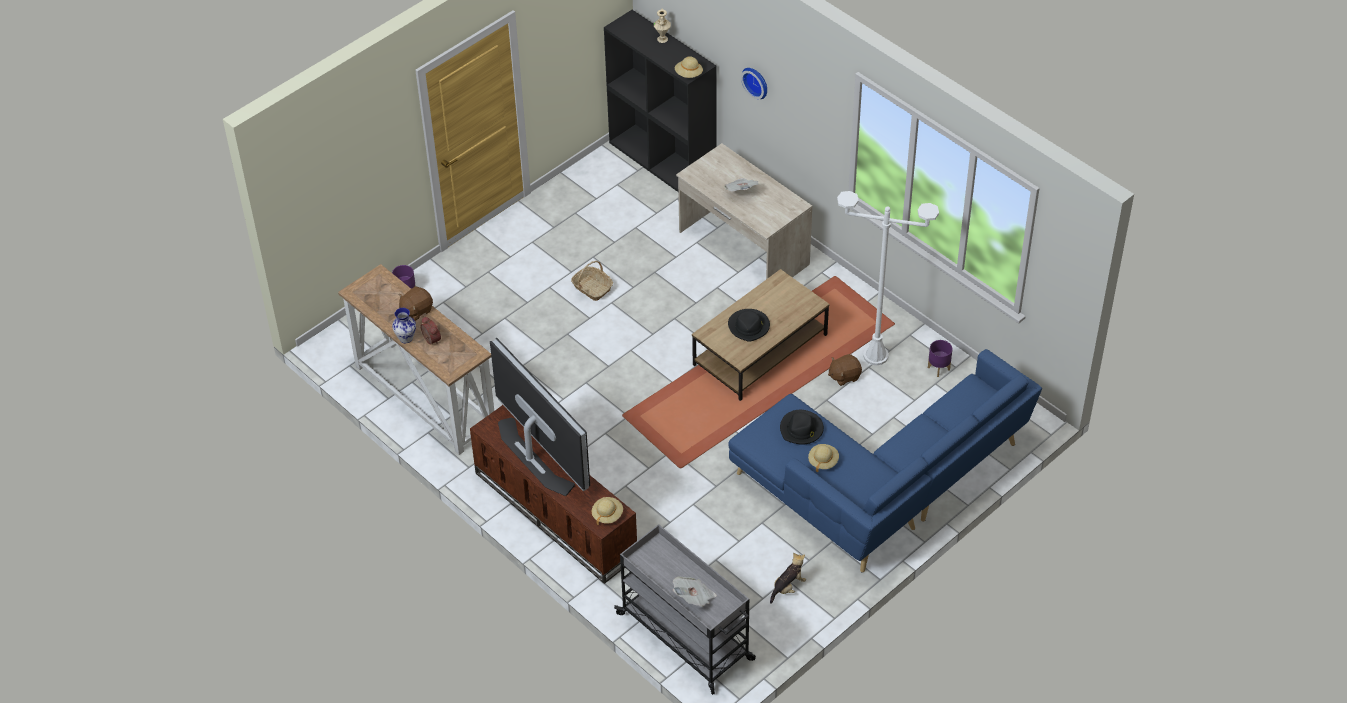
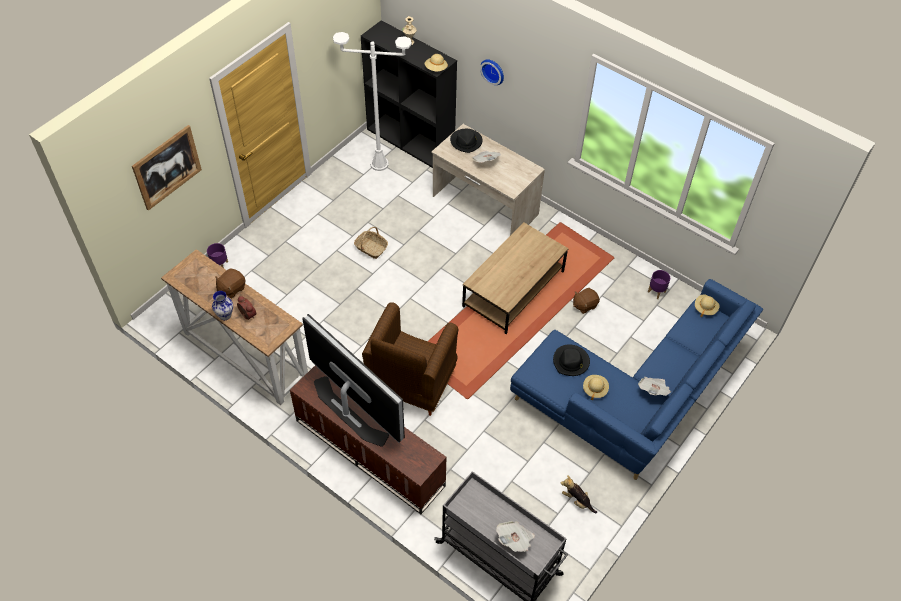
camera: 10 degrees left, 5 degrees up
(358, 167) = (167, 167): none -> picture
(607, 515) = (422, 461): beige hat -> beige hat (705, 308)
(615, 446) = (410, 384): none -> brown armchair
(749, 326) = (508, 273): black hat -> black hat (466, 142)
(788, 587) = (577, 500): plush toy -> plush toy turned 90 degrees counterclockwise
(875, 355) = (605, 285): white floor lamp -> white floor lamp (379, 164)
(892, 468) = (653, 390): none -> newspaper

